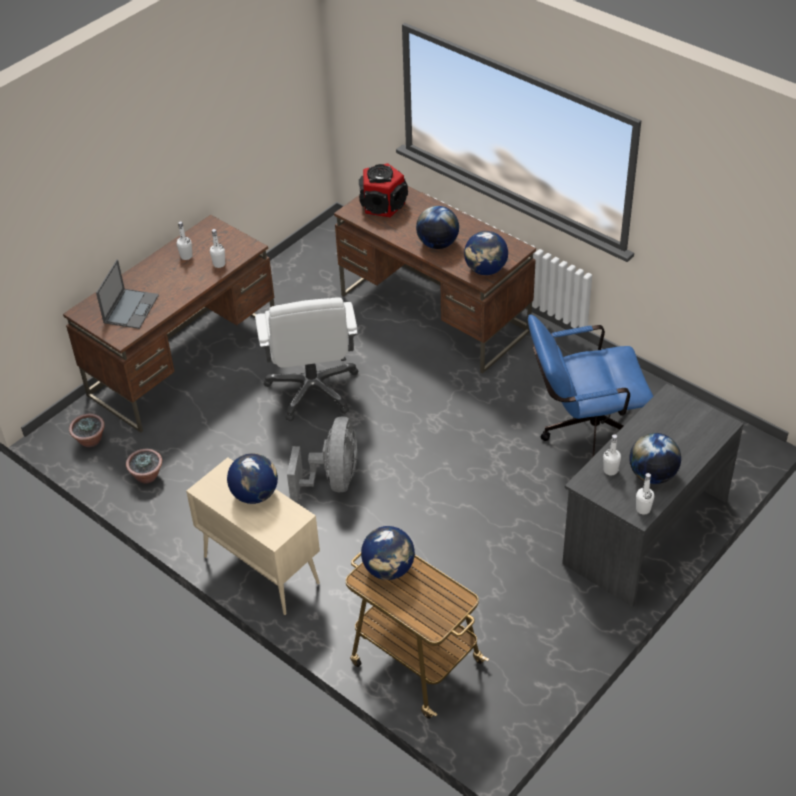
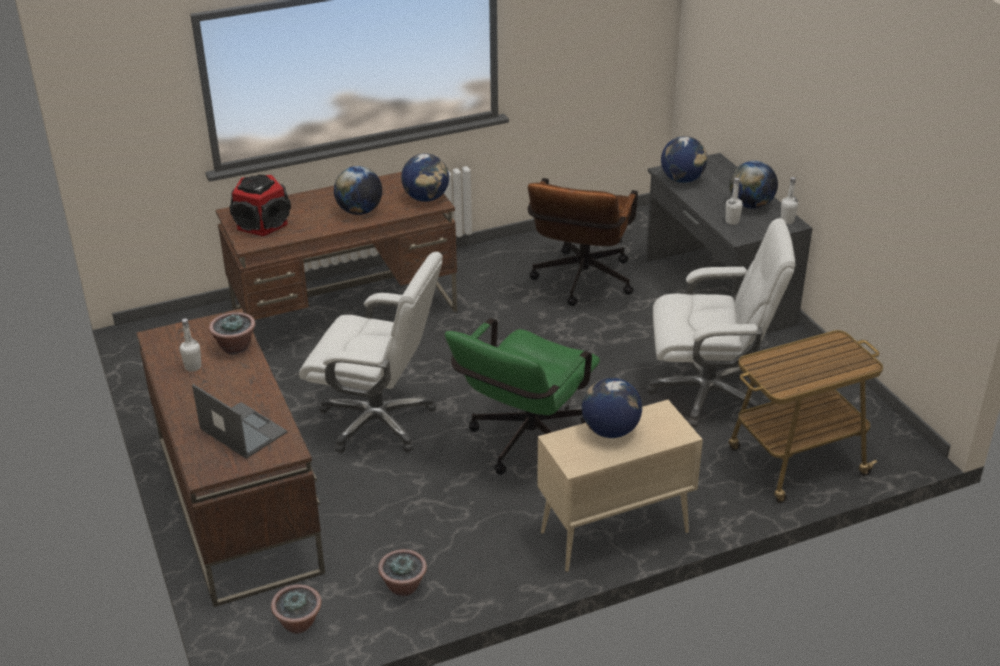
camera: 65 degrees left, 10 degrees down
(219, 264) = (235, 347): white bottle -> potted plant
(333, 481) = (524, 446): grey fan -> green office chair
(389, 569) = (776, 369): globe -> globe (682, 179)
(476, 572) = (708, 393): none -> white office chair
(583, 433) = (581, 283): blue office chair -> brown office chair

